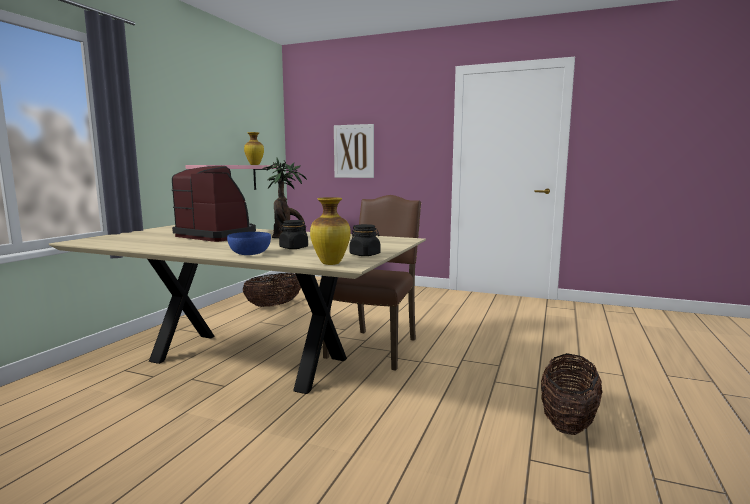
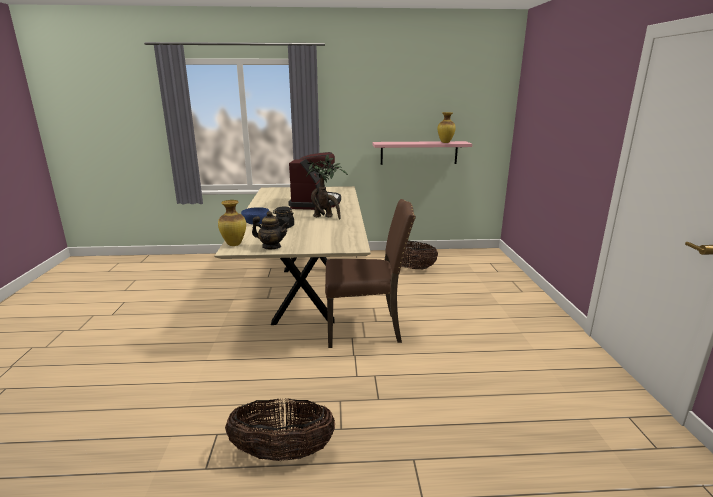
camera: 65 degrees right, 10 degrees up
(354, 151) = (549, 135): picture -> none
(365, 254) = (271, 247): black jar -> teapot

